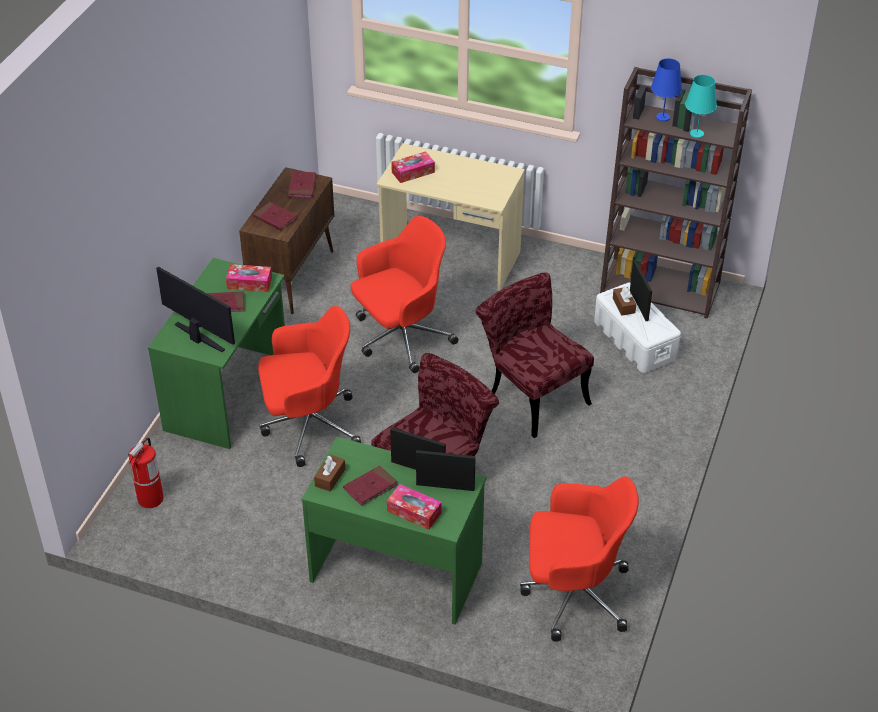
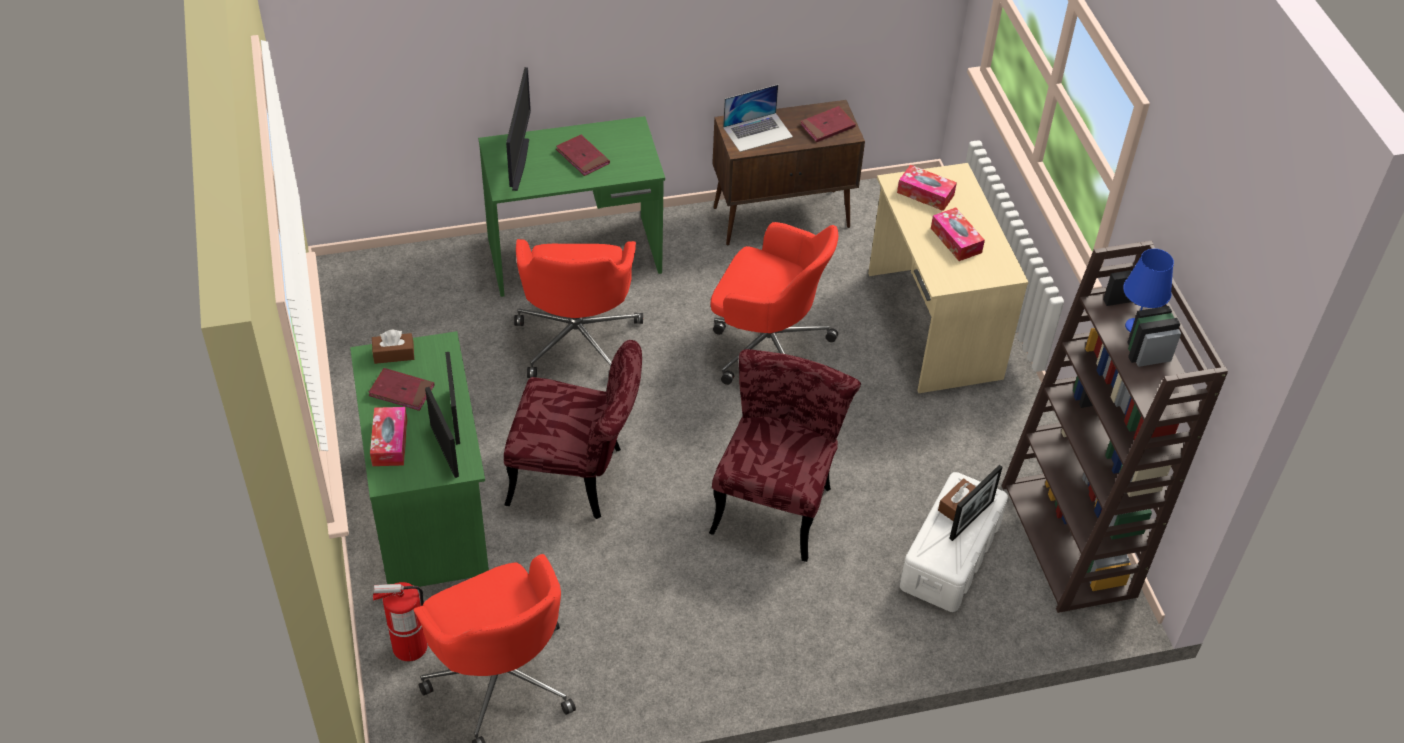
camera: 55 degrees right, 5 degrees up
(150, 499) = (394, 276): fire extinguisher -> fire extinguisher (409, 647)
(249, 283) = (629, 159): tissue box -> tissue box (956, 240)
(275, 218) = (758, 132): red book -> laptop
(308, 426) = (577, 338): red office chair -> red office chair turned 45 degrees clockwise
(696, 134) = (1135, 372): turquoise table lamp -> none

